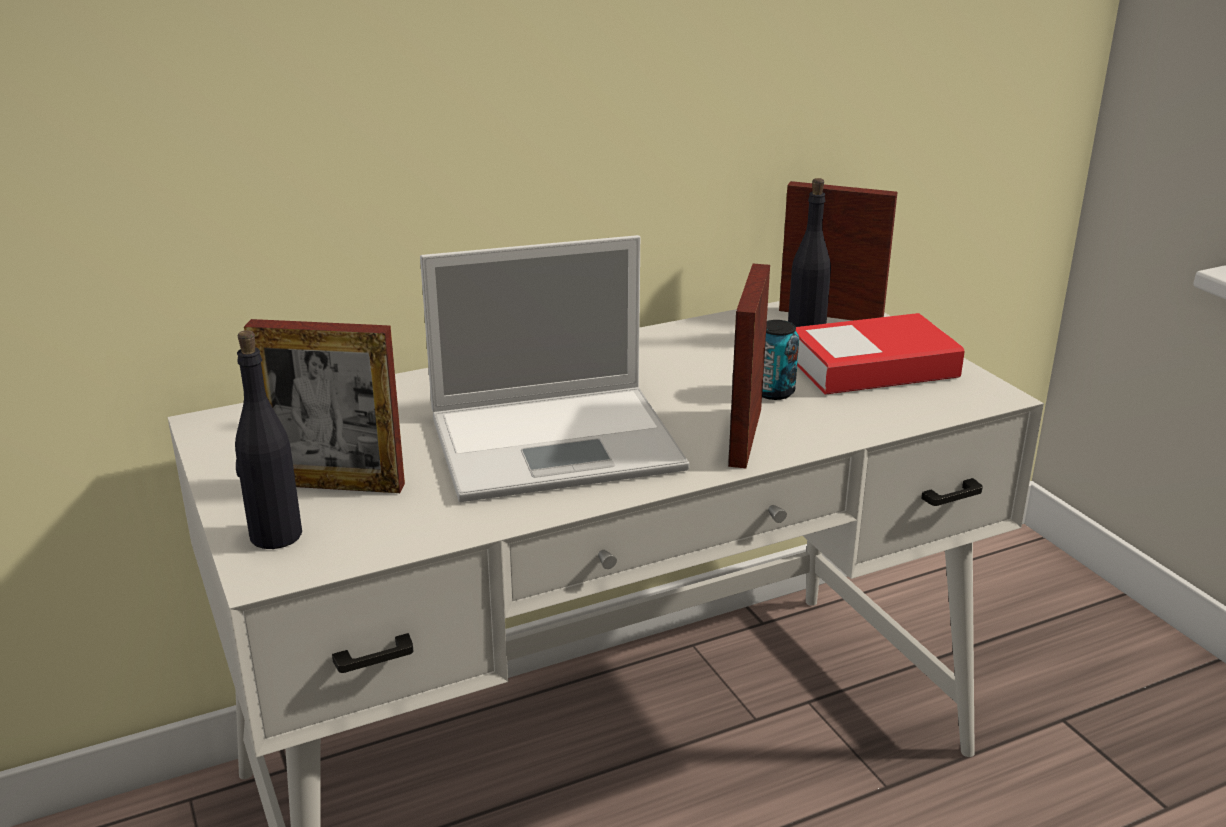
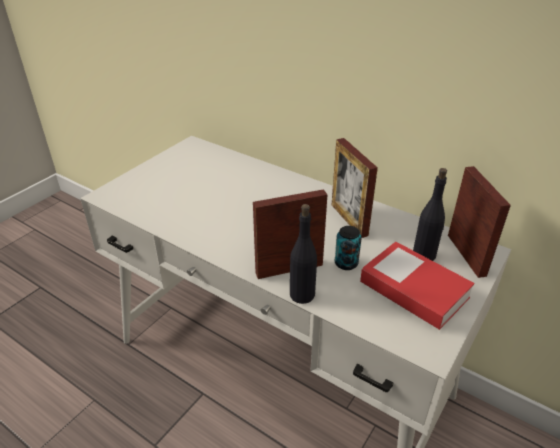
camera: 60 degrees right, 10 degrees up
(275, 535) = (127, 187): black bottle -> black bottle (302, 294)
(336, 484) = (168, 184): picture frame -> picture frame (349, 219)
(560, 442) = (240, 219): laptop -> none

